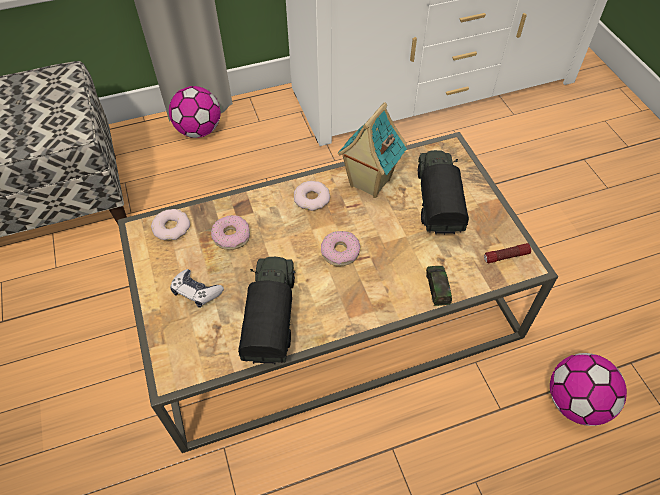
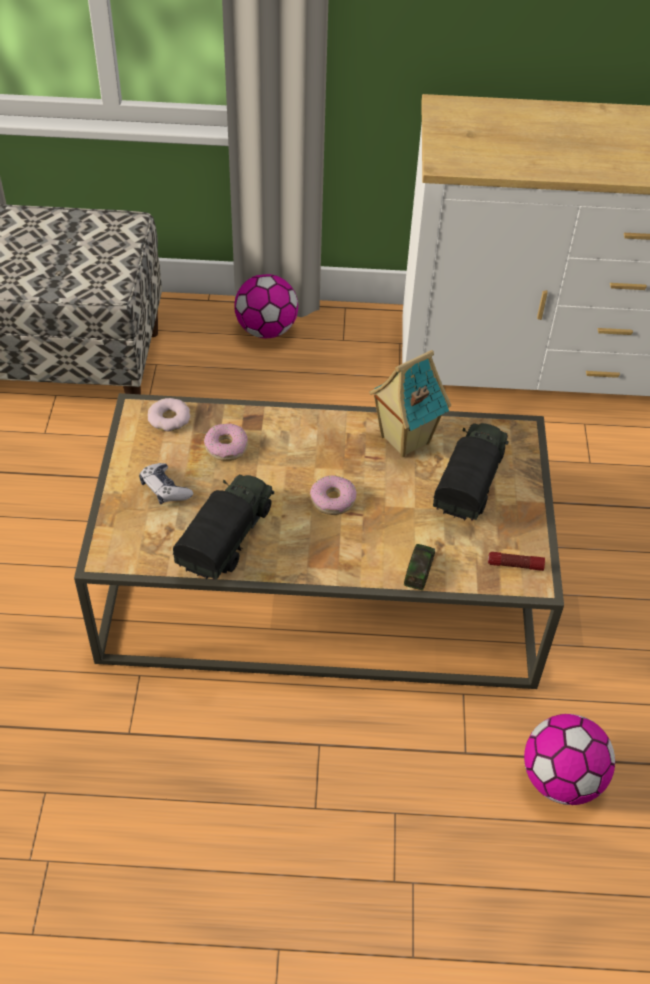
camera: 20 degrees right, 5 degrees down
(312, 198) = (331, 436): donut -> none

